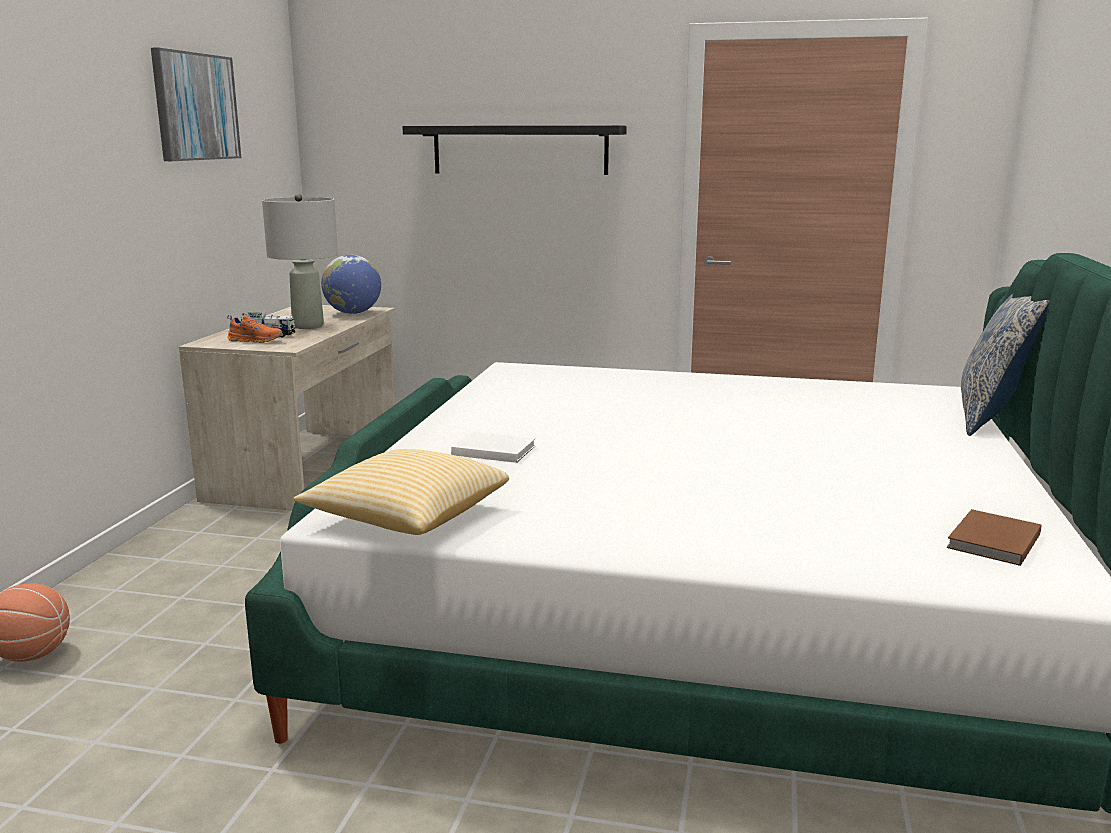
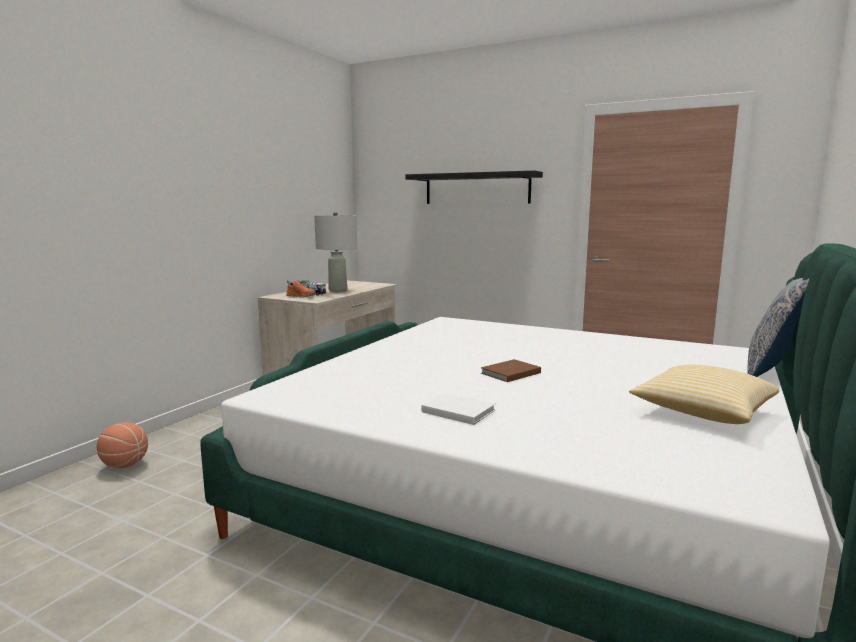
camera: 15 degrees right, 5 degrees down
(195, 107) = (281, 161): picture -> none
(353, 313) = (370, 285): globe -> none
(407, 517) = (304, 398): pillow -> pillow (702, 412)
(492, 450) = (393, 364): white book -> white book (457, 410)
(991, 541) = (718, 457): brown book -> brown book (509, 373)

